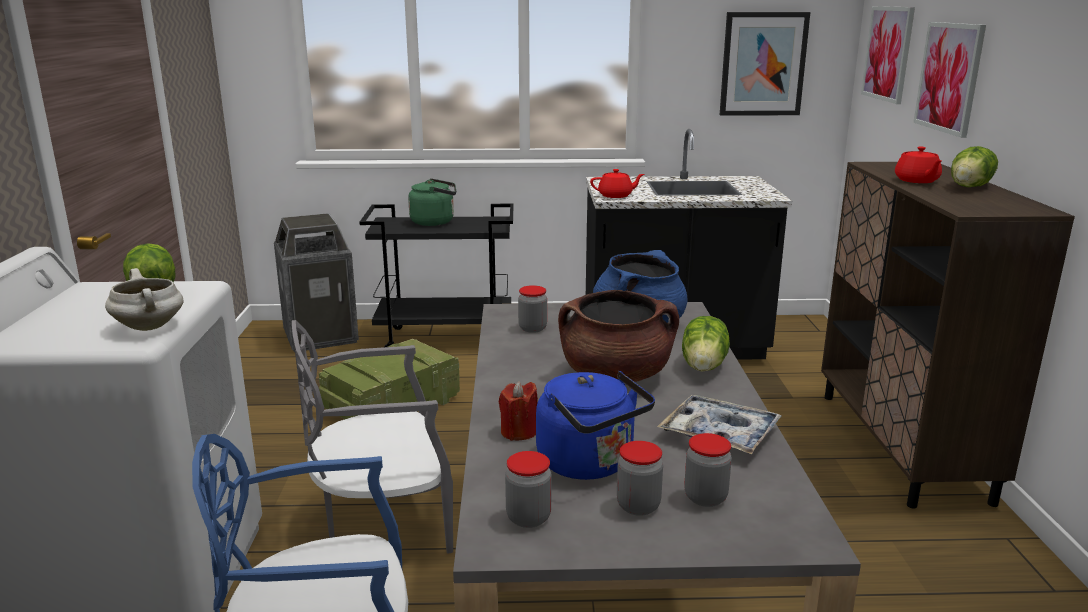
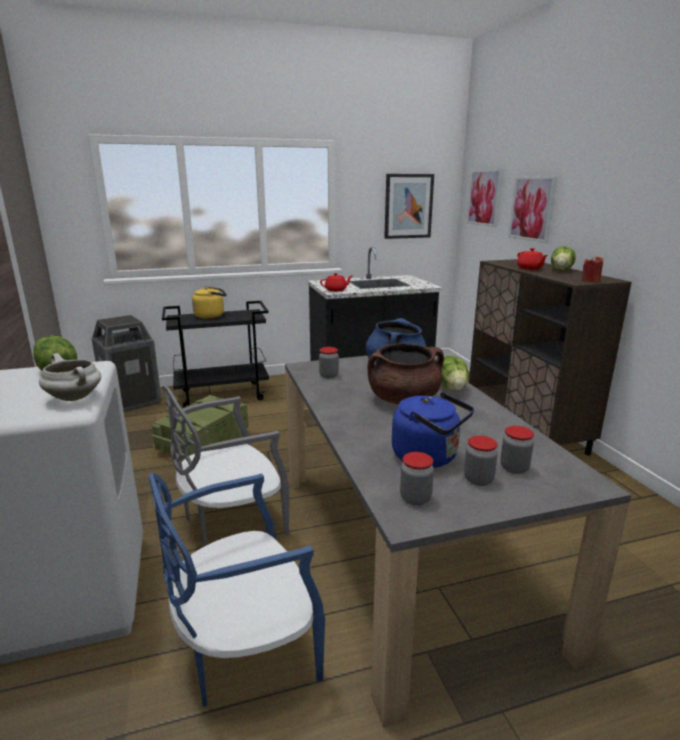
camera: 15 degrees left, 0 degrees up
(435, 222) = (211, 315): green kettle -> yellow kettle
(519, 432) = (368, 442): red candle -> red candle (590, 281)
(719, 434) = (492, 427): tray -> none

